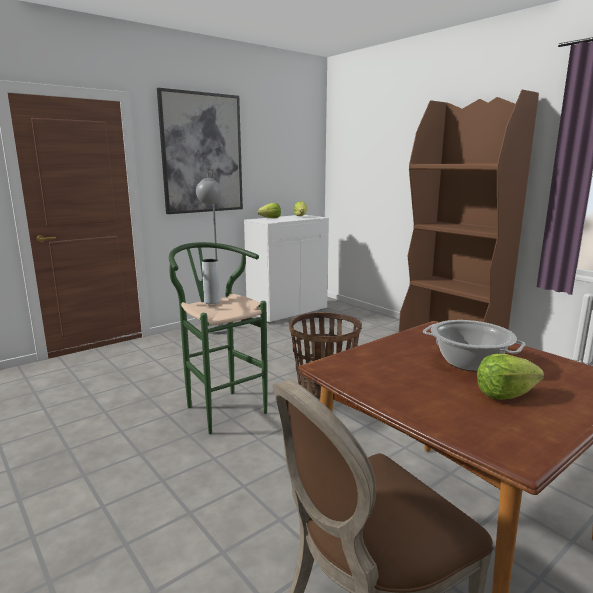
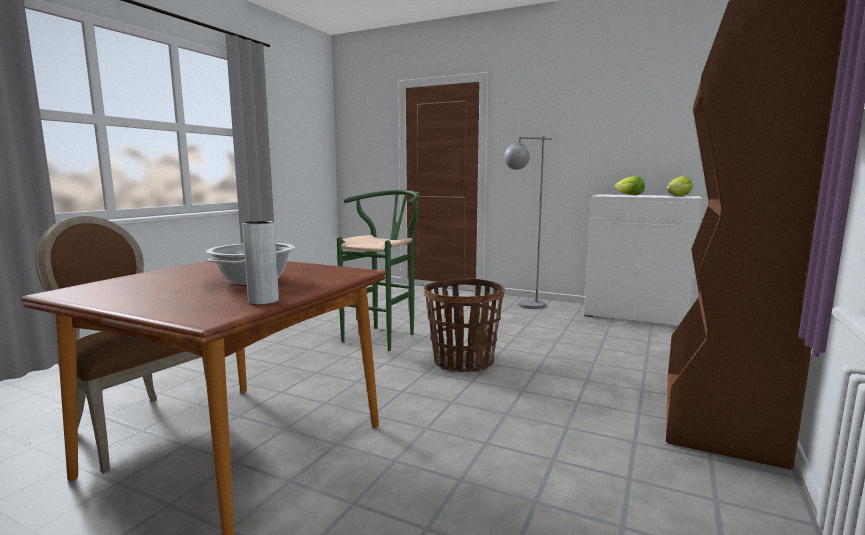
camera: 65 degrees right, 5 degrees down
(202, 153) = (554, 121): picture -> none
(212, 302) = (387, 239): grey vase -> grey vase (263, 301)
(505, 394) = (174, 289): lettuce -> none

